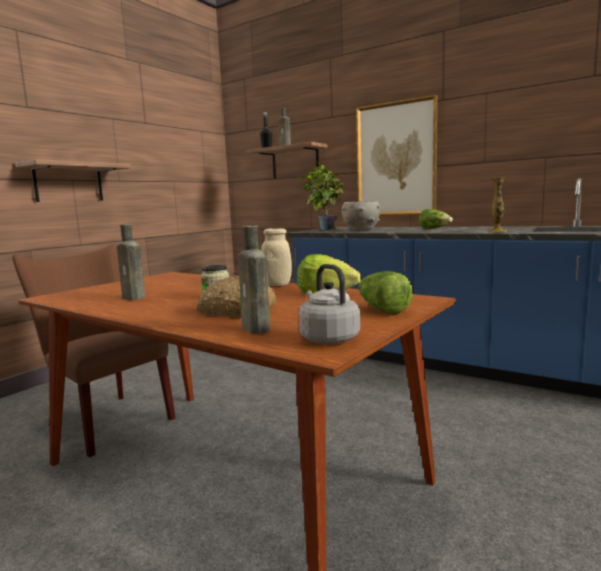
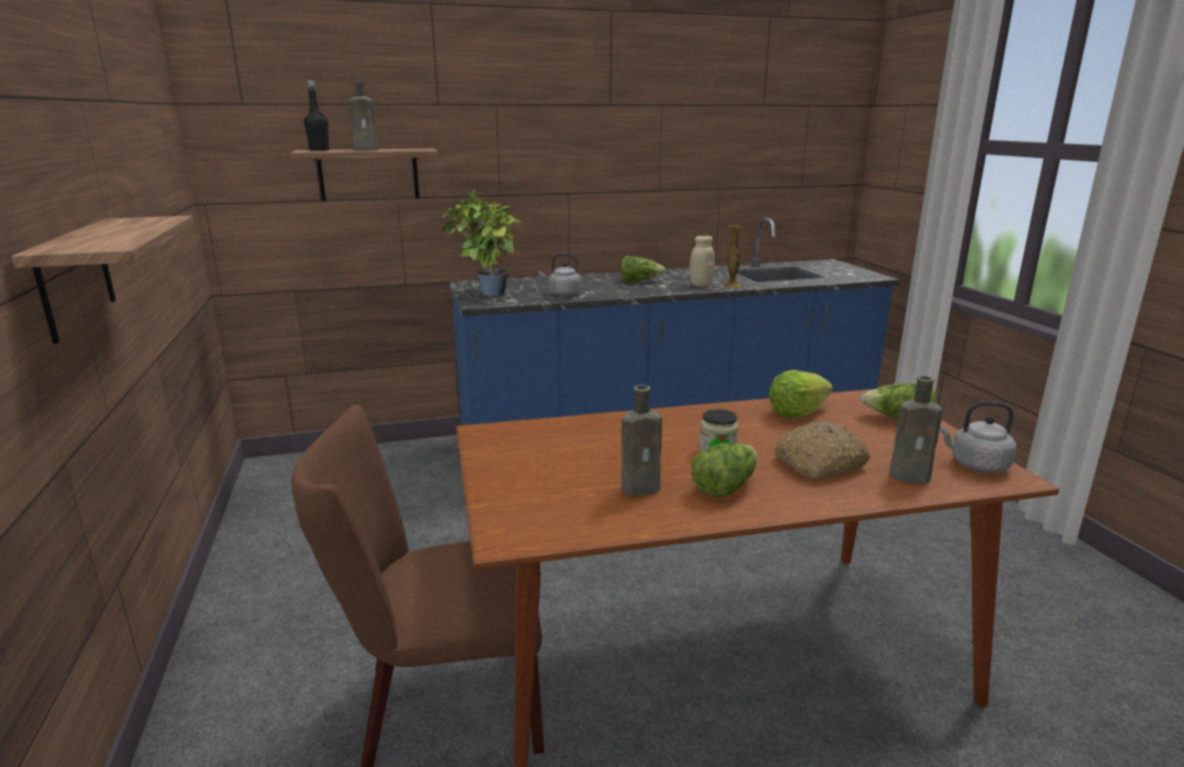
camera: 50 degrees left, 10 degrees up
(161, 305) = (724, 486): none -> lettuce
(277, 284) = (703, 412): beige jar -> beige jar (701, 285)
(361, 231) = (562, 294): grey bowl -> grey kettle
(396, 159) = (549, 181): picture -> none

